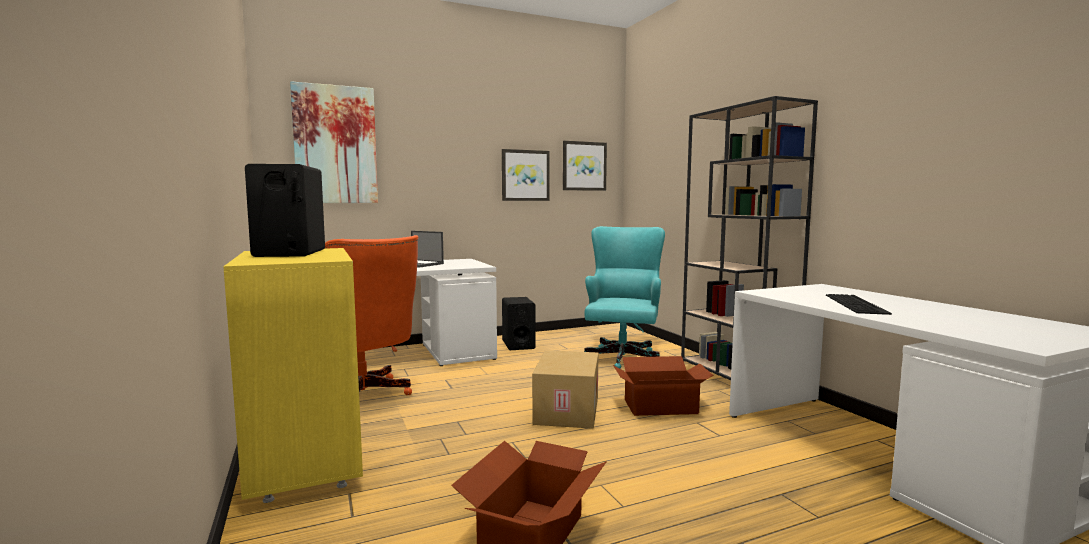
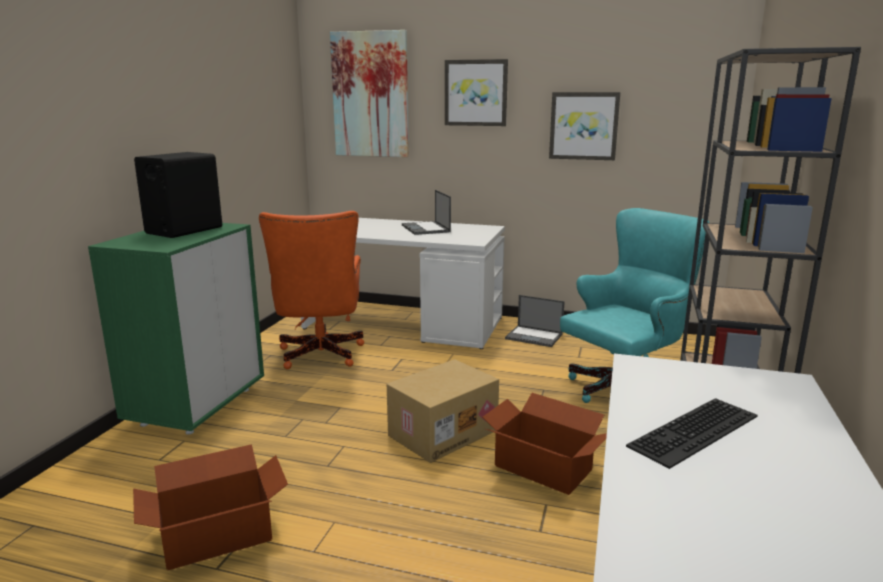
camera: 40 degrees right, 10 degrees up
(305, 465) = (197, 405): yellow cabinet -> green cabinet
(518, 344) = (534, 336): black speaker -> laptop
(584, 166) = (676, 112): picture -> picture (476, 93)

